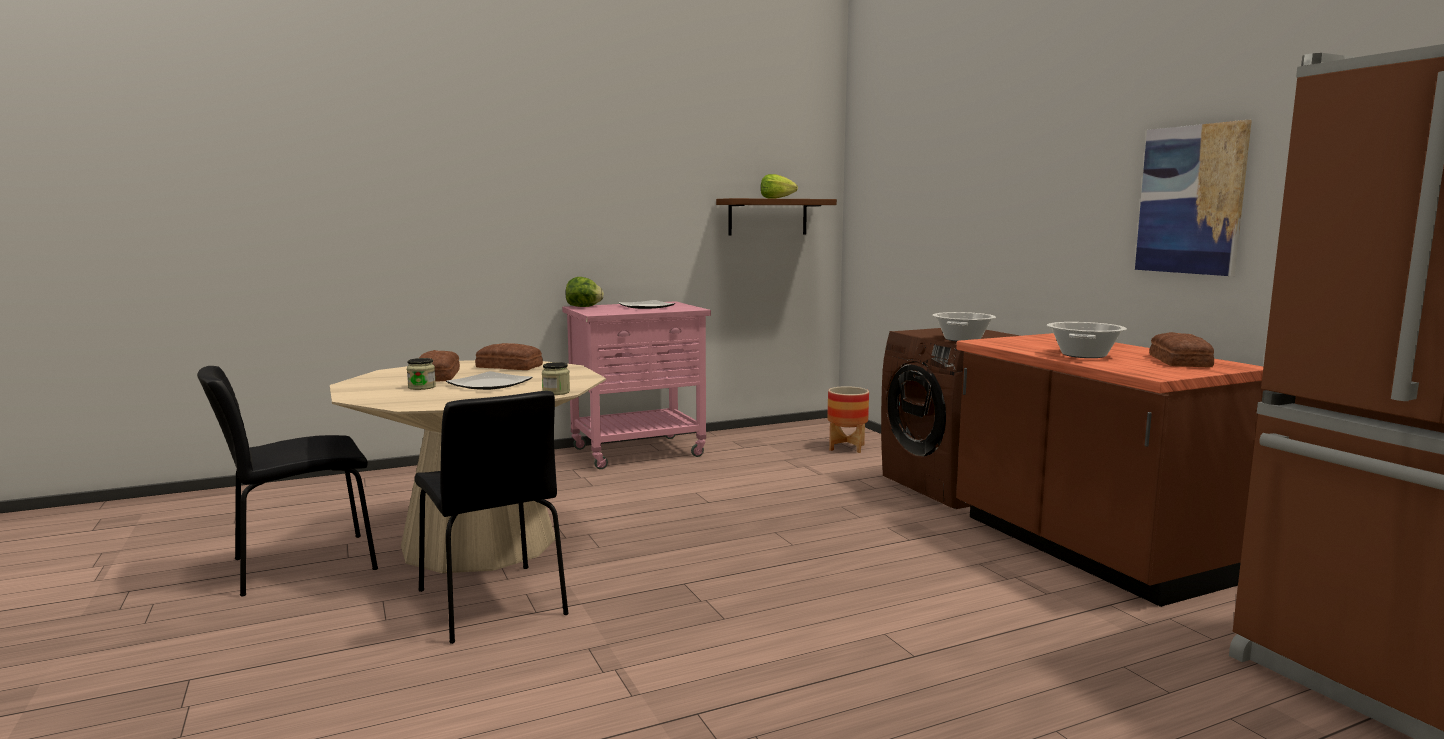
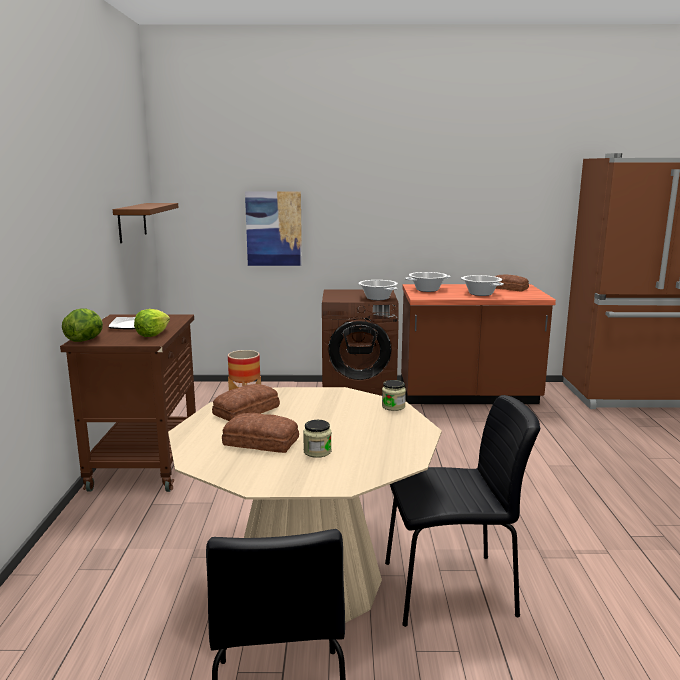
camera: 65 degrees left, 5 degrees up
(491, 384) = (333, 424): plate -> none
(639, 452) = (146, 466): pink cart -> brown cart
(776, 198) = (150, 205): lettuce -> lettuce (153, 334)
(1041, 340) = (427, 290): none -> cooking pot
(1191, 200) = (480, 206): picture -> picture (274, 228)

